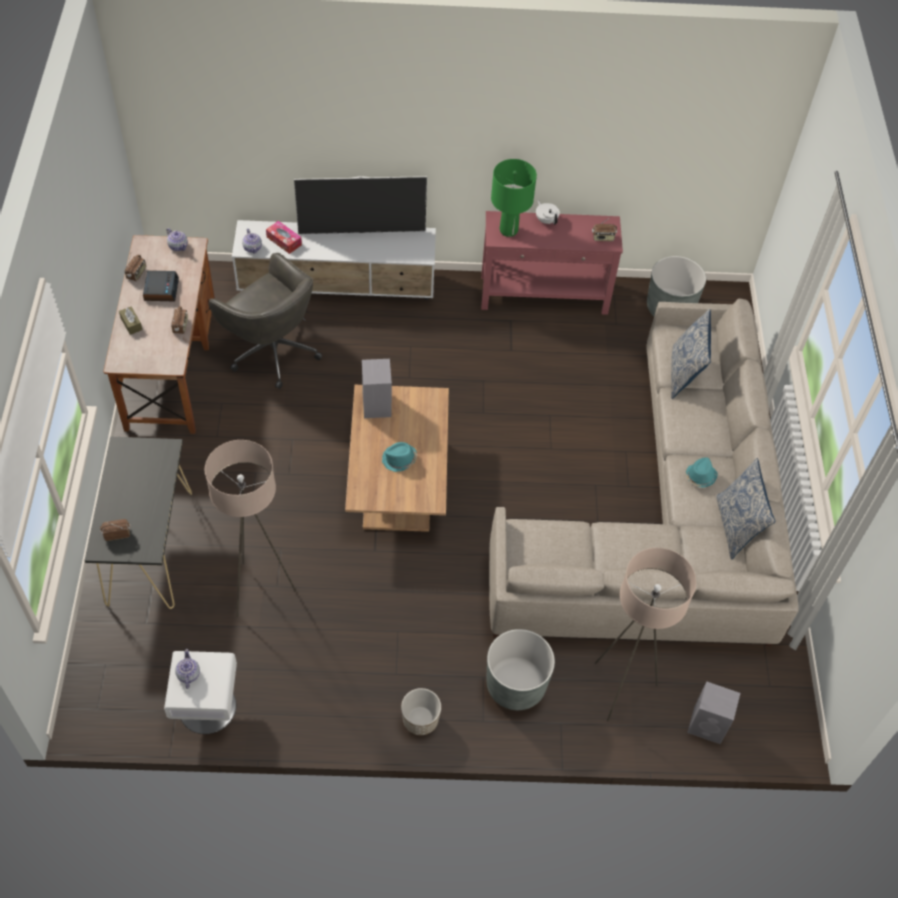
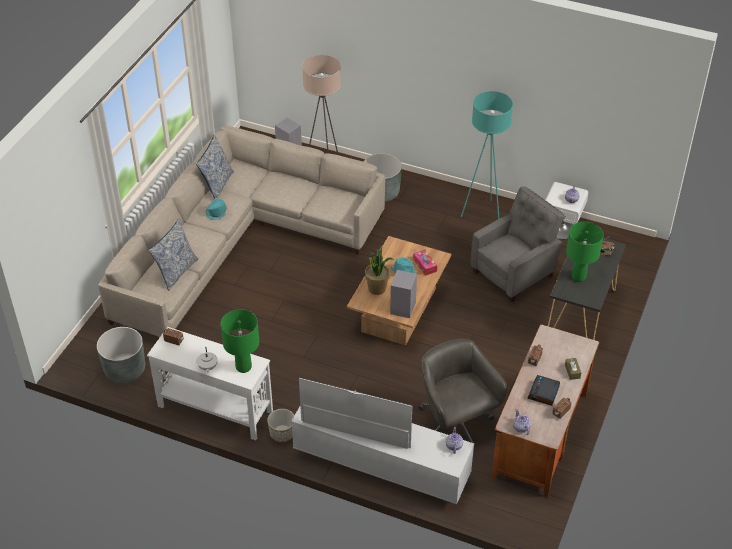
camera: 155 degrees left, 10 degrees down
(147, 479) = (578, 277): none -> green table lamp
(259, 590) = (514, 273): beige floor lamp -> grey armchair
(284, 241) = (424, 444): tissue box -> tissue box (425, 265)
(339, 693) = (483, 214): none -> turquoise floor lamp
(420, 720) = (442, 192): planter -> planter (282, 434)
(421, 423) = (377, 288): none -> potted plant
(544, 295) = (215, 408): red console table -> white console table

